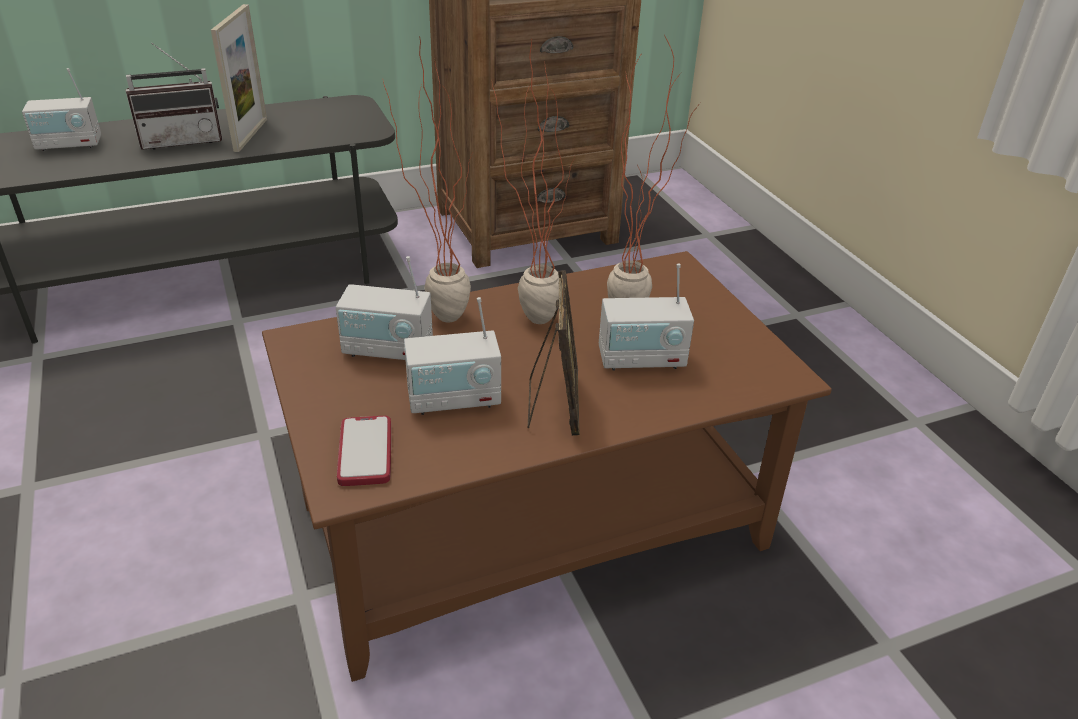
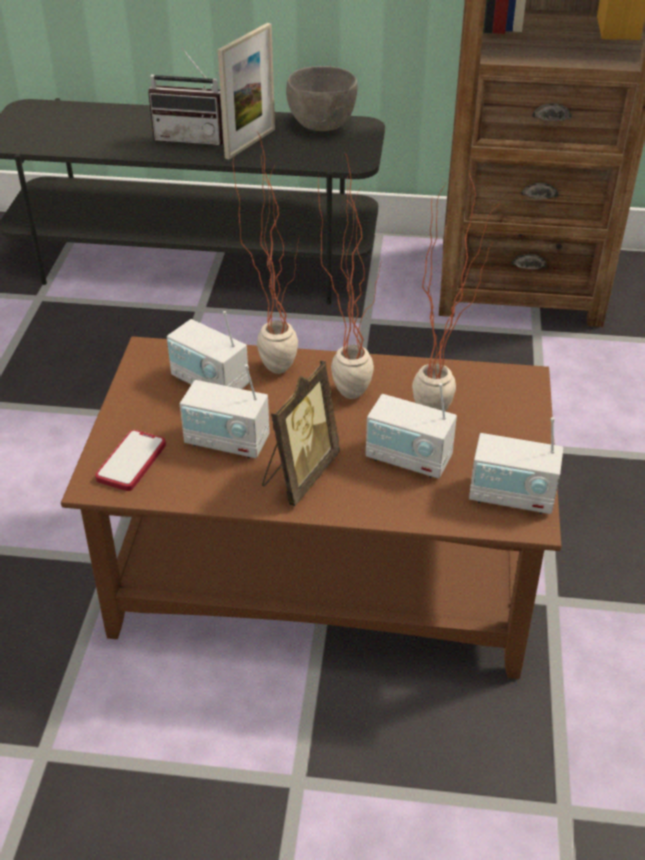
camera: 30 degrees right, 5 degrees up
(69, 145) = (105, 123): radio -> radio (512, 496)
(311, 109) = (321, 126): none -> grey bowl

